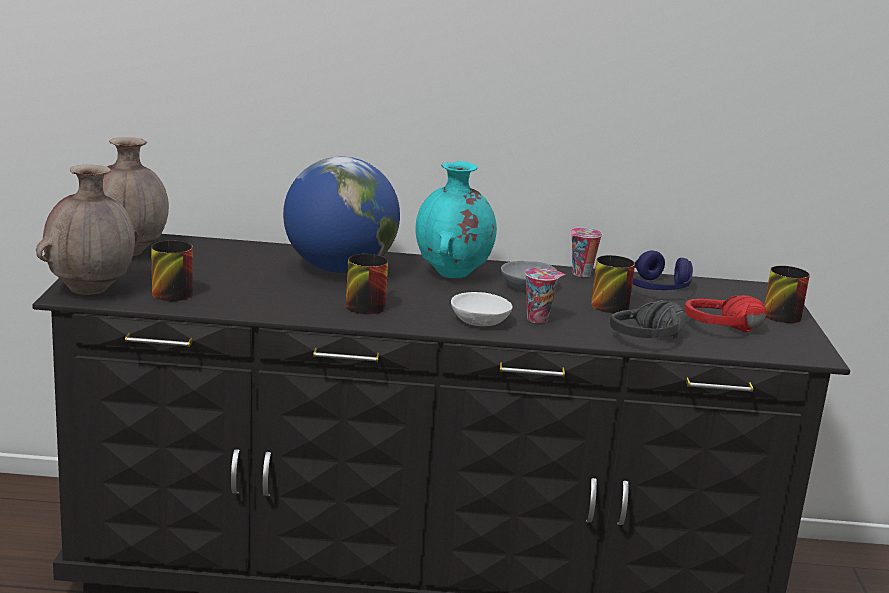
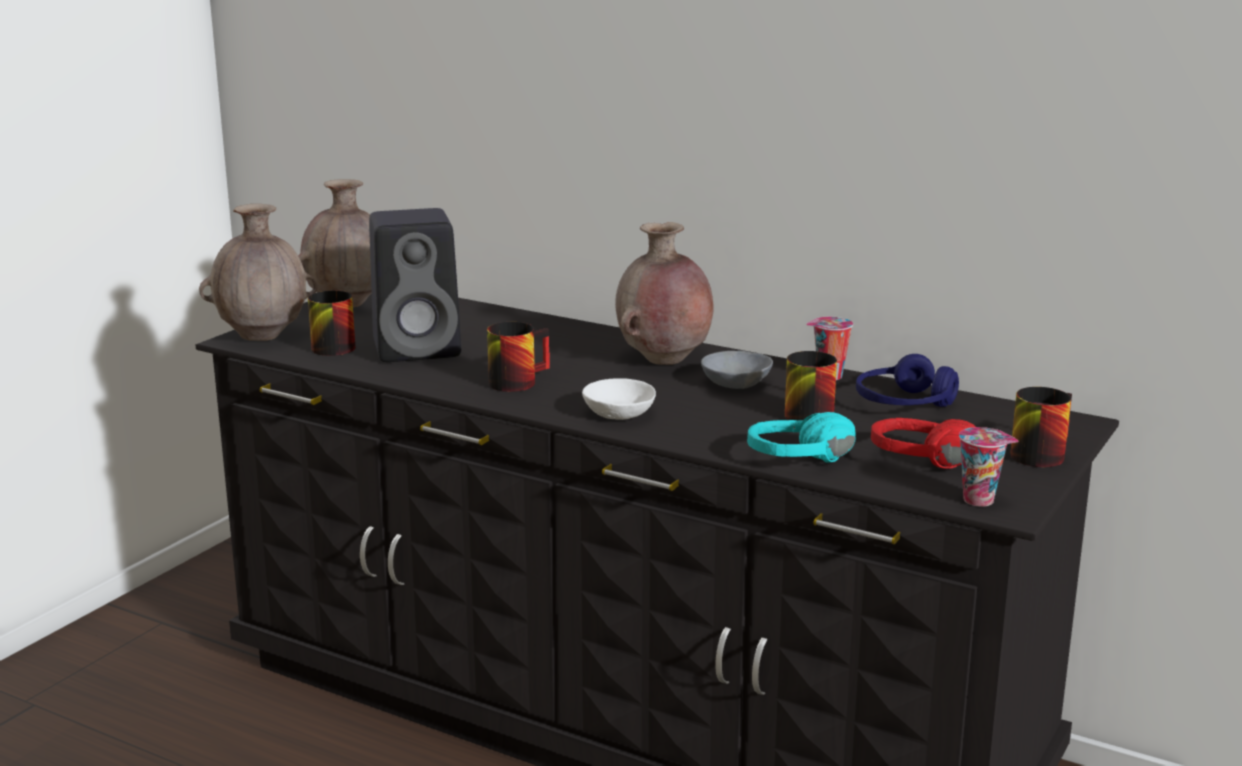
camera: 30 degrees right, 0 degrees up
(248, 285) = (420, 348): none -> black speaker
(339, 269) = (541, 342): globe -> none
(452, 275) = (663, 360): turquoise vase -> brown vase
(538, 319) = (694, 420): cup -> cup (980, 500)
(657, 343) = (805, 465): black headphones -> turquoise headphones

